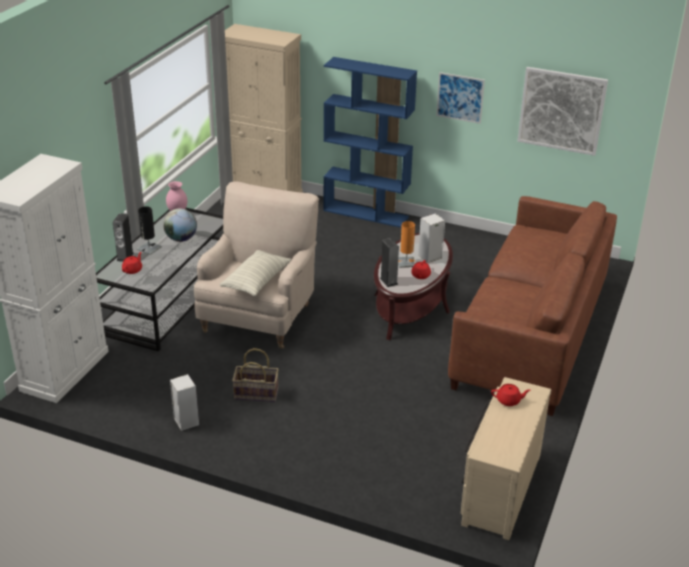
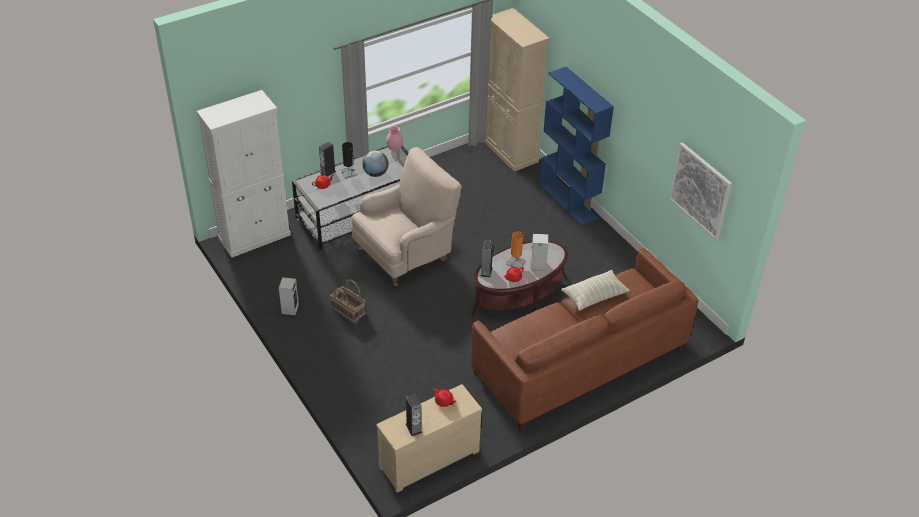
camera: 35 degrees right, 10 degrees up
(256, 281) = (391, 230): pillow -> pillow (594, 296)
(460, 97) = (639, 142): picture -> none
(511, 440) = (413, 428): none -> speaker

